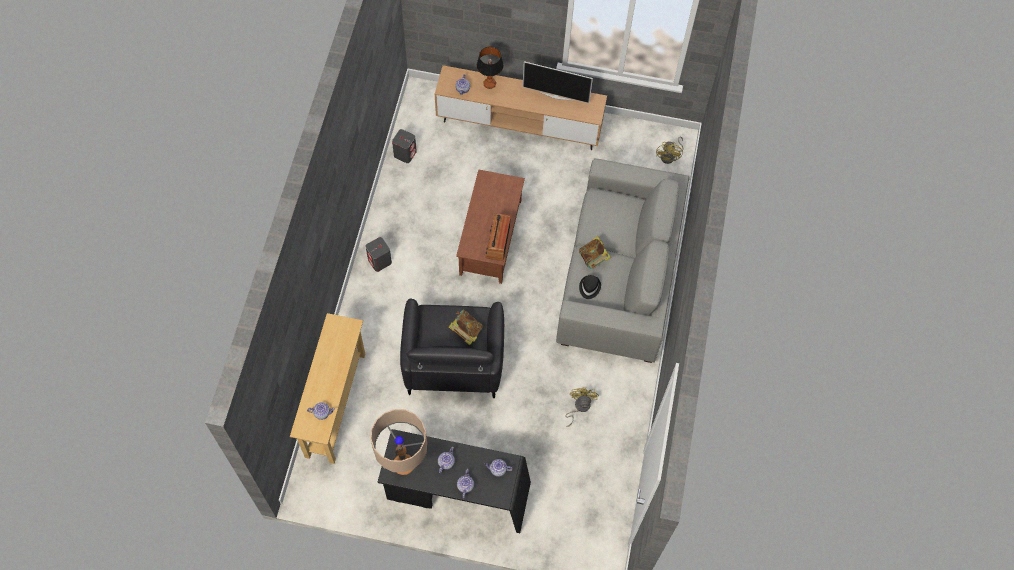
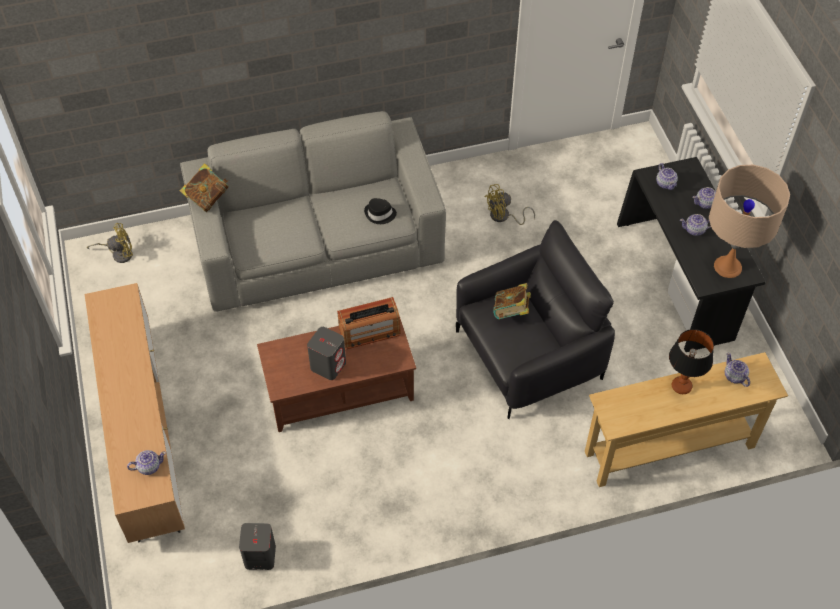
camera: 115 degrees left, 10 degrees down
(380, 261) = (448, 500): grey speaker -> grey speaker (328, 365)
(489, 84) = (124, 437): table lamp -> table lamp (681, 386)
(556, 95) = (110, 349): television -> none
(594, 259) = (338, 224): book -> book (207, 198)

